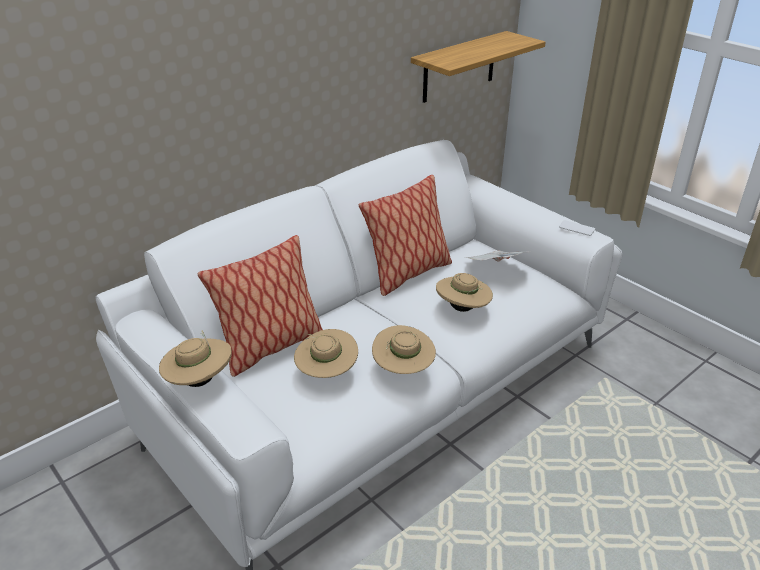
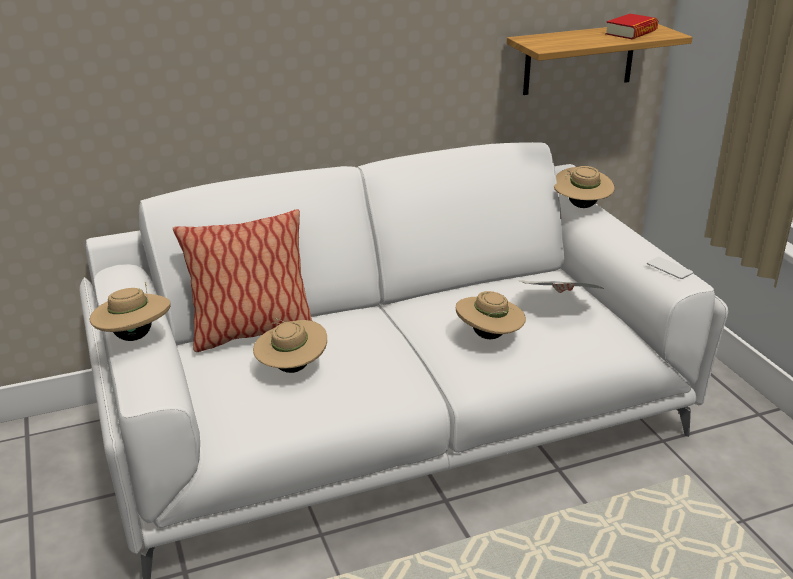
camera: 20 degrees right, 5 degrees down
(403, 368) = (378, 383): beige hat -> beige hat (581, 206)
(408, 274) = (451, 290): pillow -> none
(499, 42) = (631, 32): none -> book

